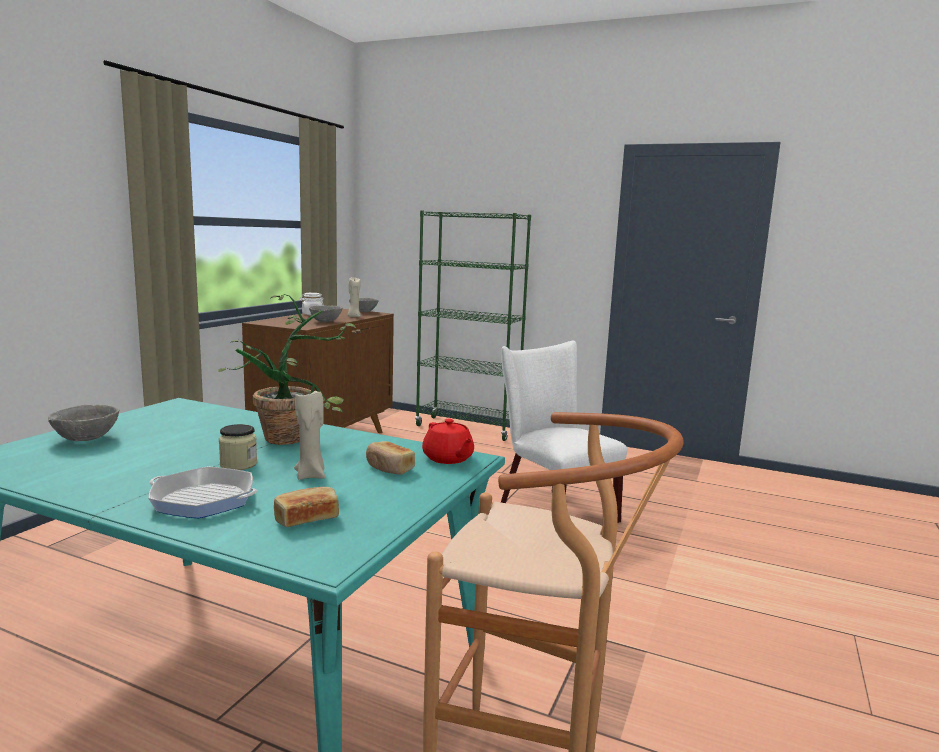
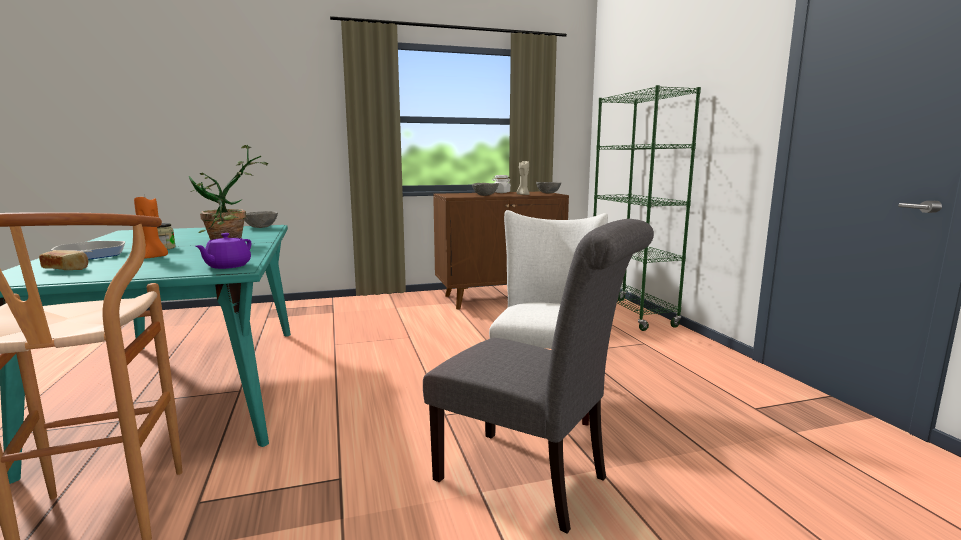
camera: 50 degrees right, 0 degrees up
(87, 439) = (181, 231): grey bowl -> grey bowl (260, 227)
(311, 475) = (154, 257): beige candle -> orange candle
(389, 468) = (187, 263): bread -> none
(448, 458) = (227, 266): red teapot -> purple teapot
(669, 568) = (531, 481): none -> grey chair

